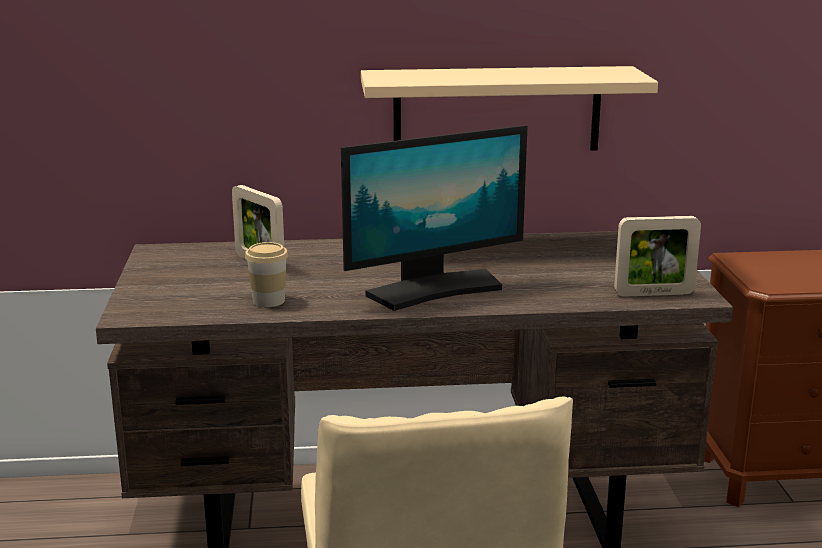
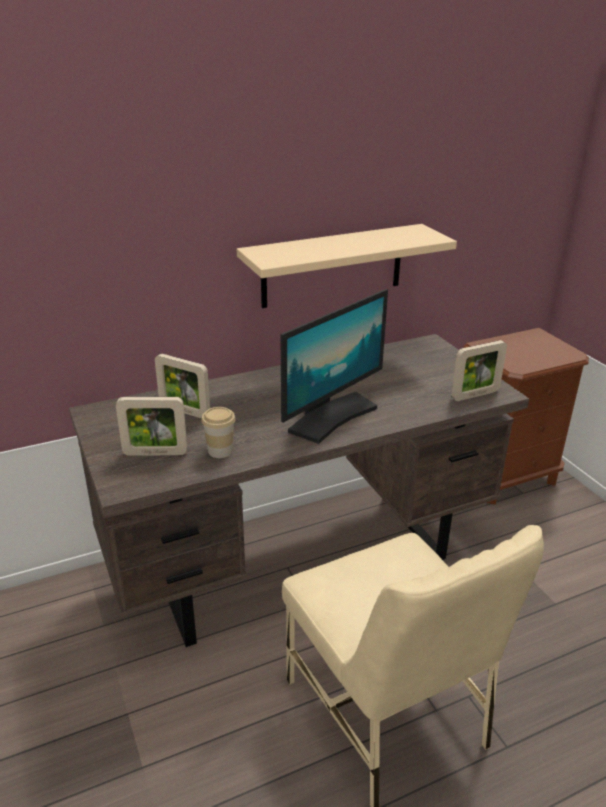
camera: 20 degrees left, 10 degrees up
(193, 293) = (155, 453): none -> picture frame

